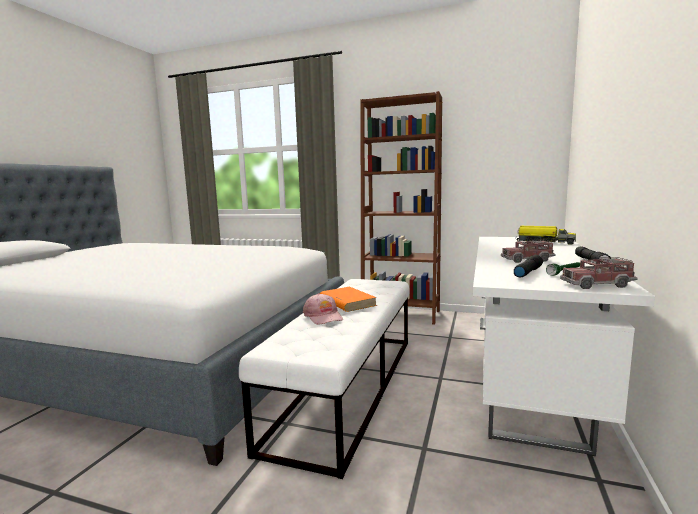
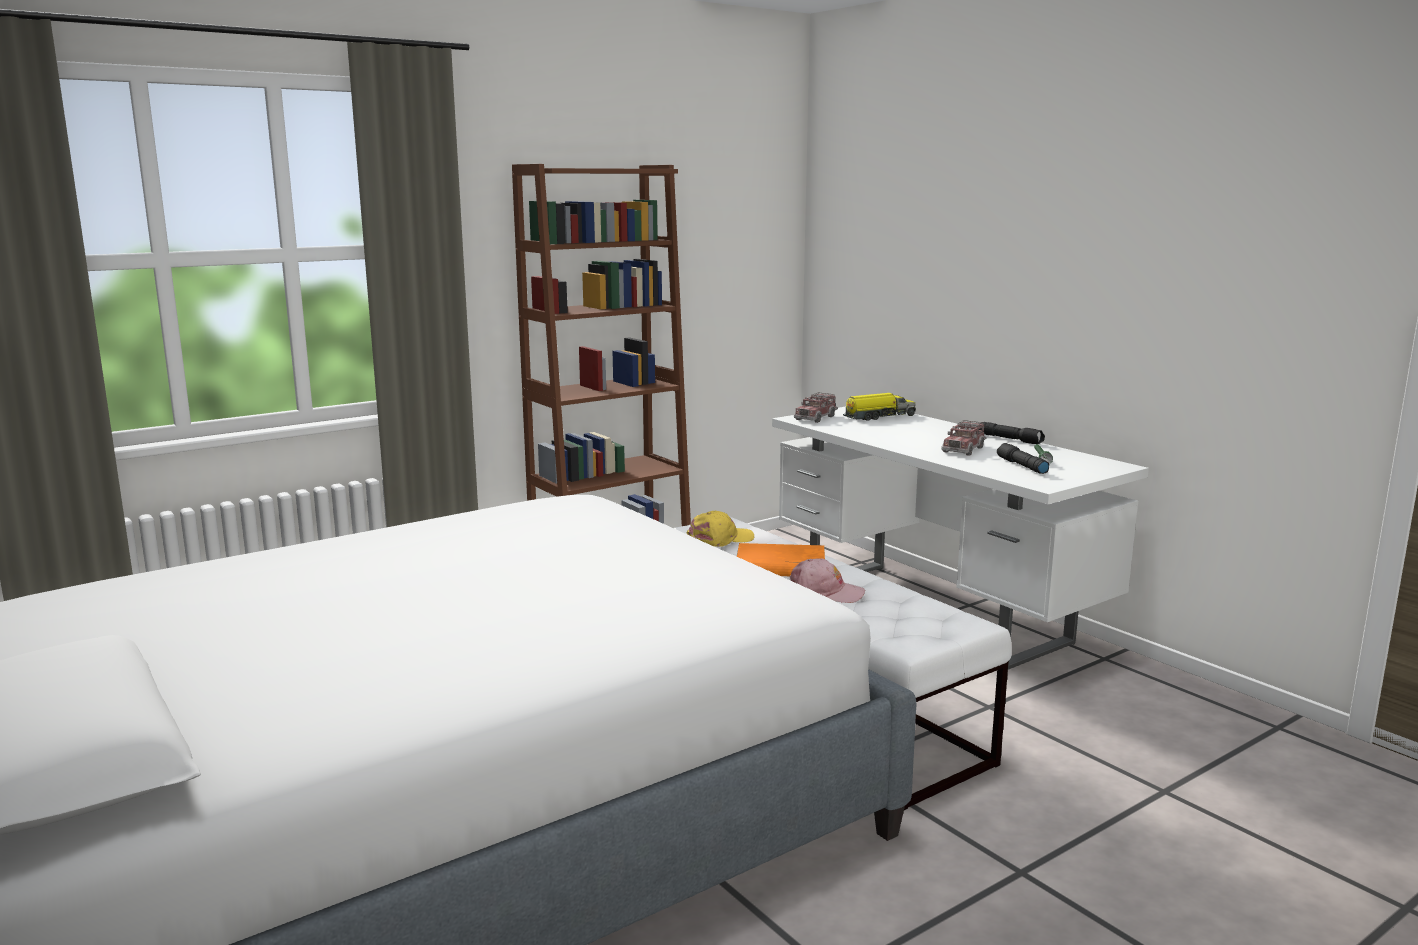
camera: 55 degrees left, 5 degrees up
(366, 287) = (720, 539): none -> yellow cap
(596, 284) = (1096, 466): toy truck -> toy truck (815, 417)

